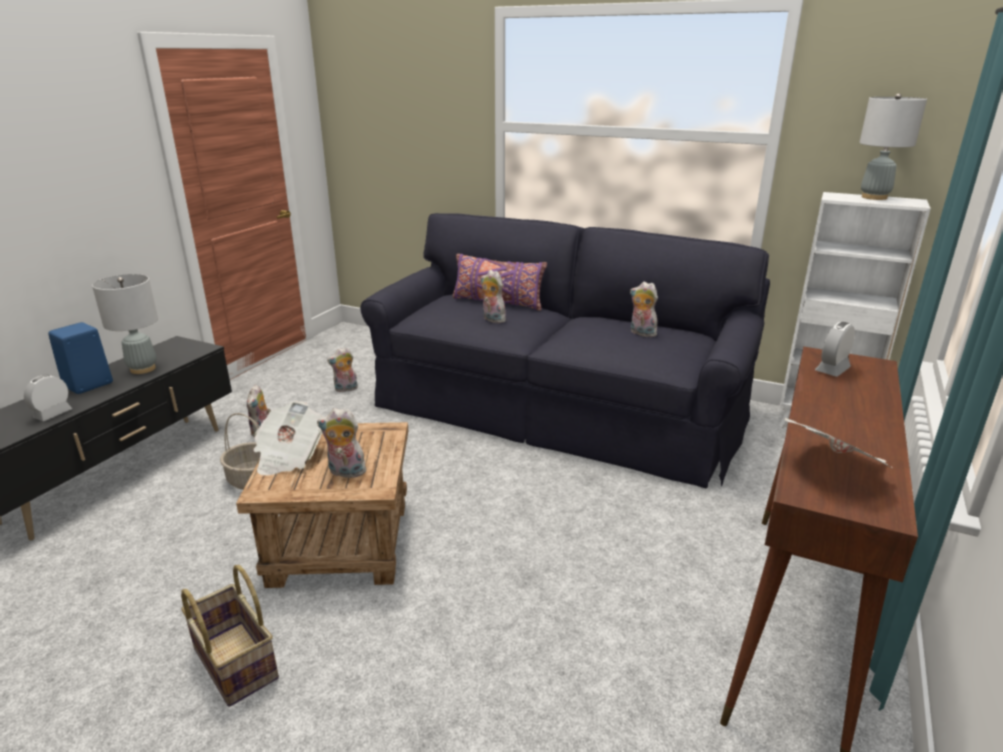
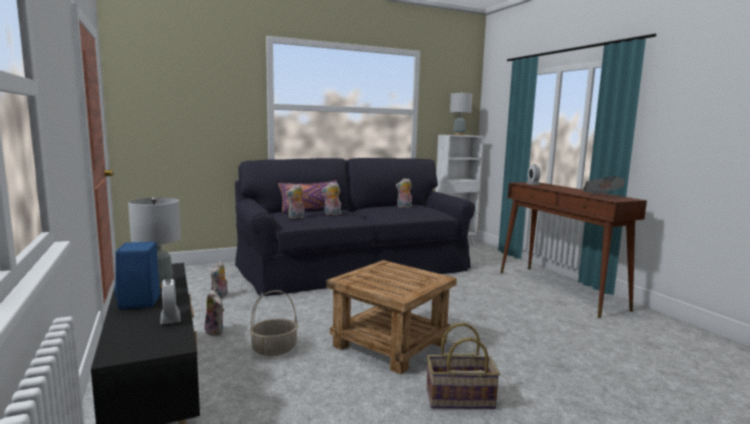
camera: 50 degrees left, 15 degrees down
(289, 456) = (372, 284): newspaper -> none
(345, 472) = (414, 279): plush toy -> plush toy (296, 218)

